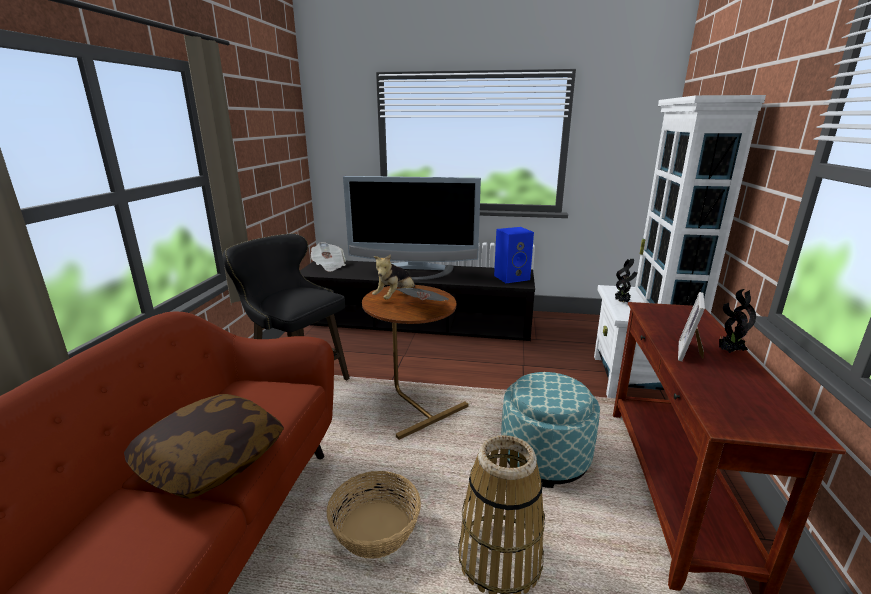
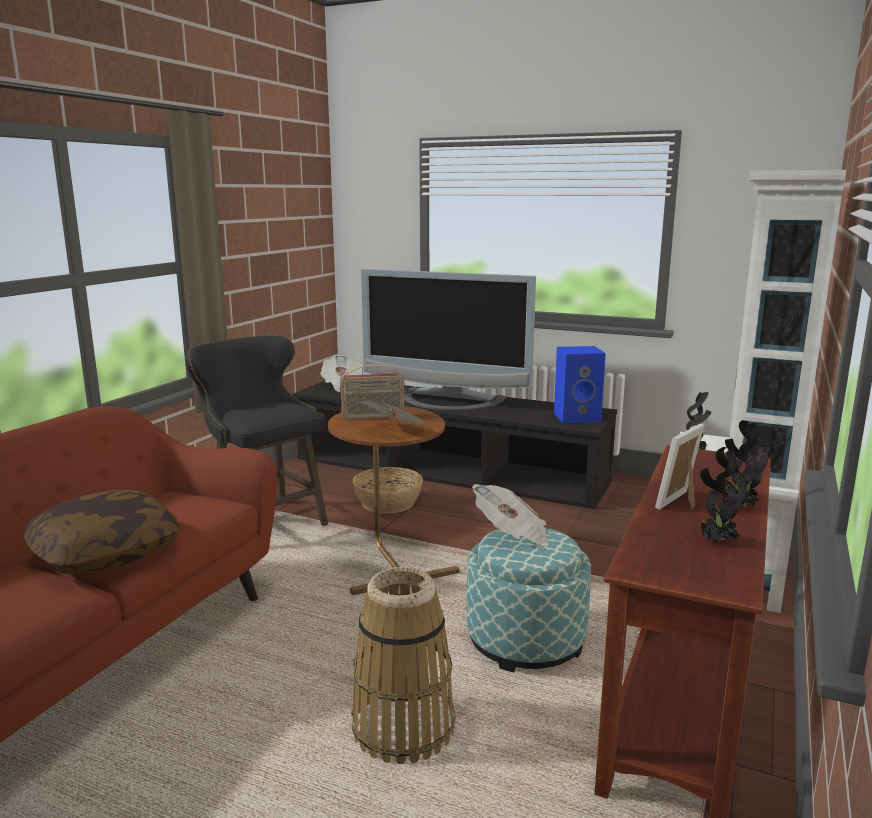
camera: 15 degrees right, 5 degrees down
(376, 529) = (279, 676): basket -> basket (388, 503)
(395, 297) = (373, 417): plush toy -> radio
(535, 382) = (511, 534): none -> newspaper
(748, 386) = (716, 541): none -> potted plant

